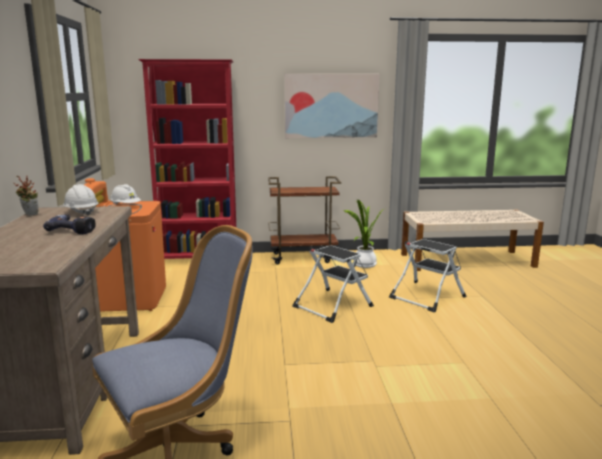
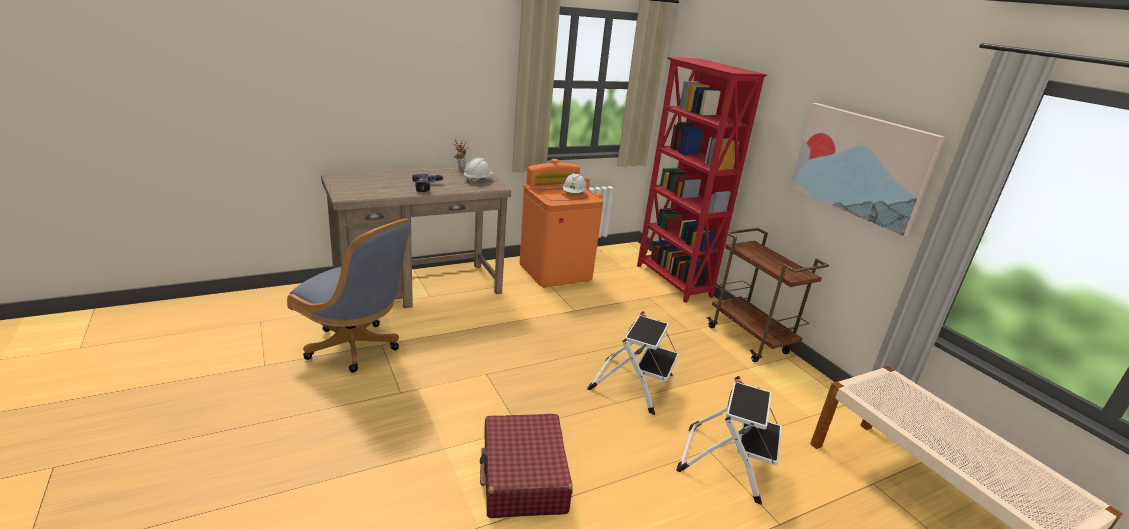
camera: 65 degrees right, 10 degrees up
(363, 265) = (779, 392): potted plant -> none
(434, 369) = (523, 477): none -> red suitcase

